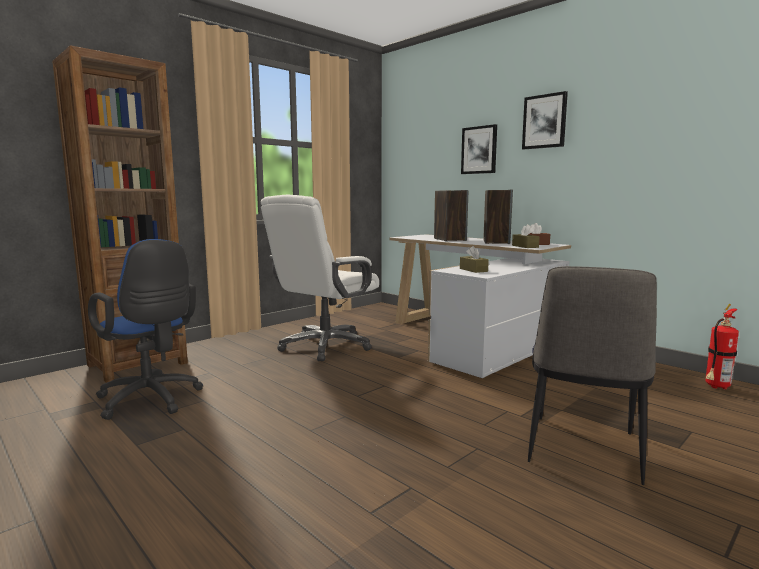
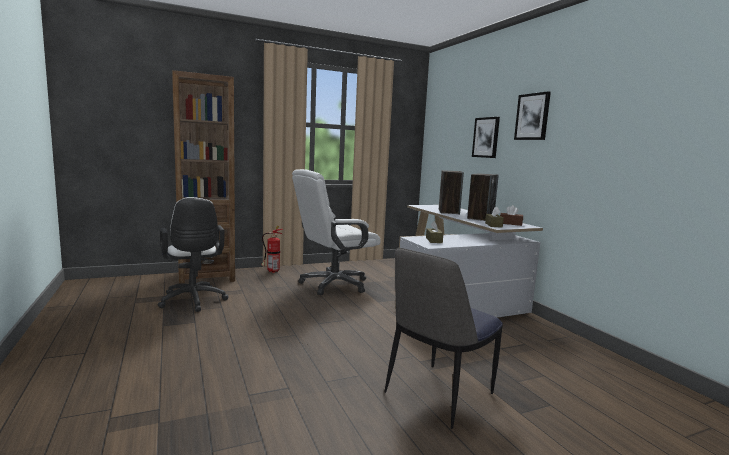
camera: 20 degrees right, 0 degrees up
(151, 400) = (193, 301): blue office chair -> white office chair
(716, 387) = (631, 377): fire extinguisher -> fire extinguisher (271, 271)

